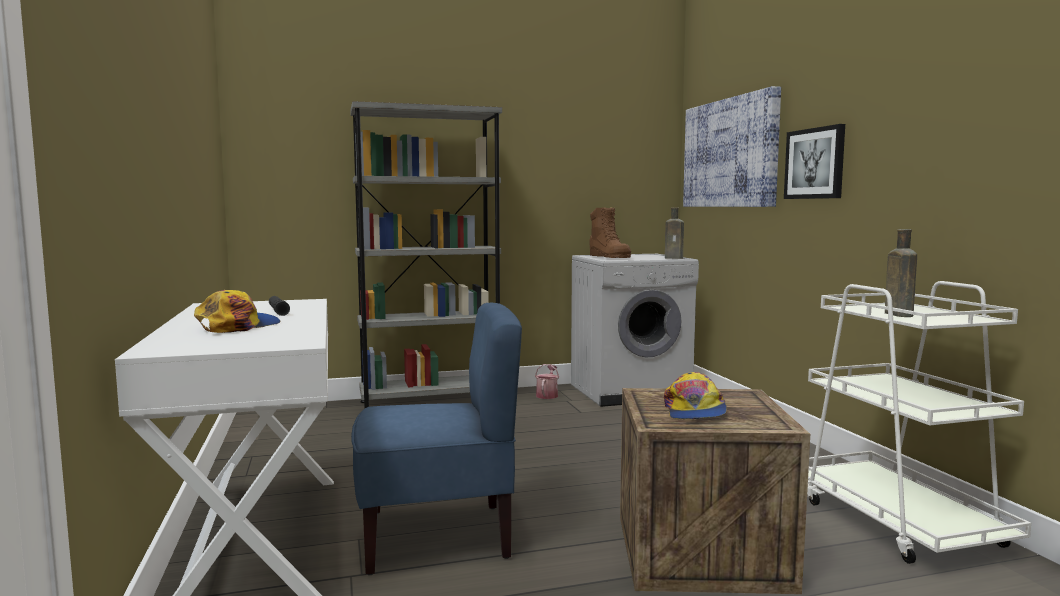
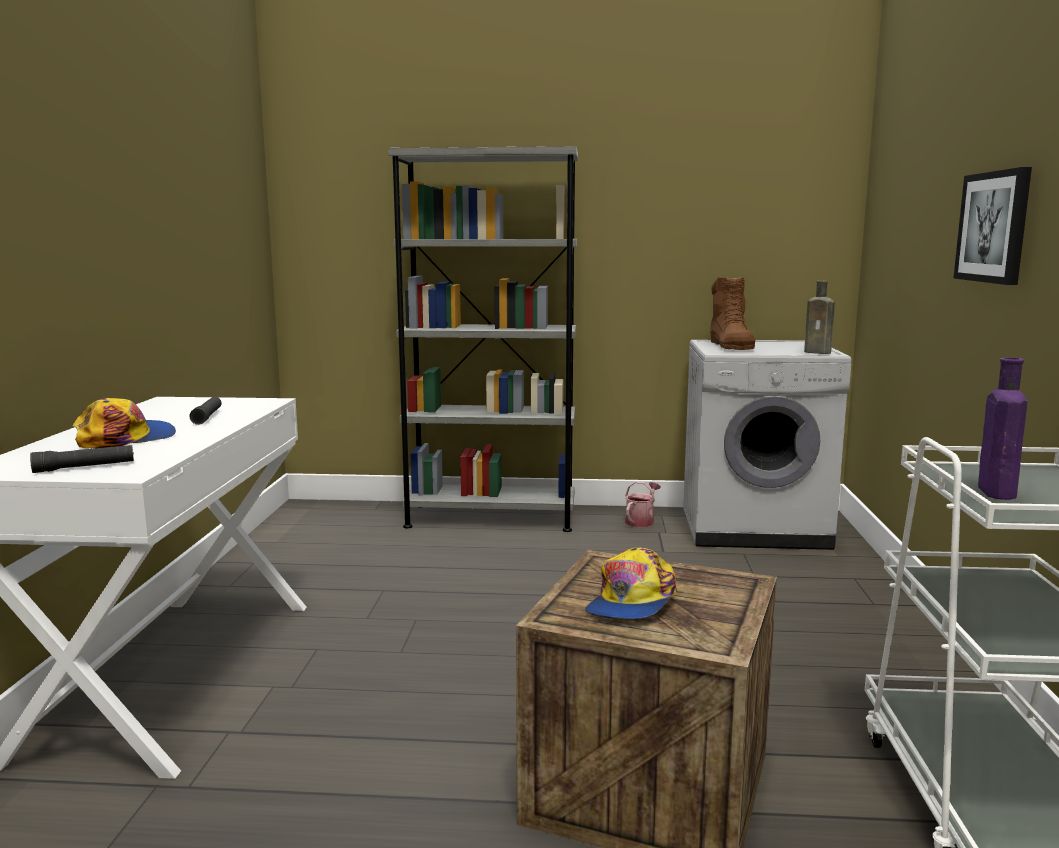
camera: 20 degrees right, 5 degrees up
(248, 343) = (85, 467): none -> black flashlight
(437, 536) = (355, 699): blue chair -> none
(731, 153) = (911, 202): picture -> none
(897, 314) = (995, 491): brown bottle -> purple bottle

